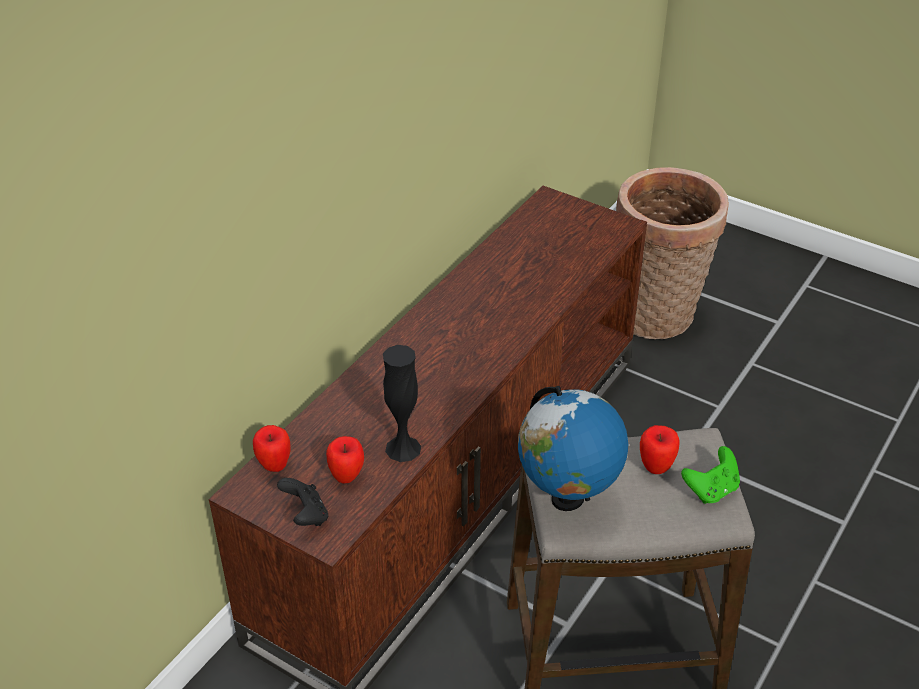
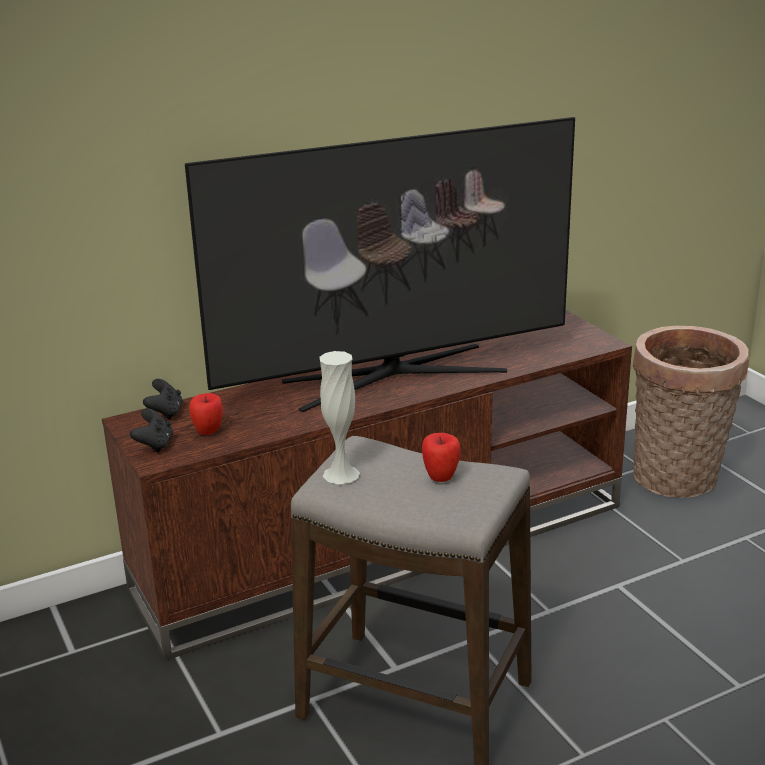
camera: 30 degrees right, 15 degrees down
(274, 465) = (165, 413): apple -> black game controller
(403, 448) = (268, 428): black vase -> none
(464, 333) = (393, 376): none -> television
(567, 499) = (341, 474): globe -> white vase
(711, 490) = (471, 503): green game controller -> none

